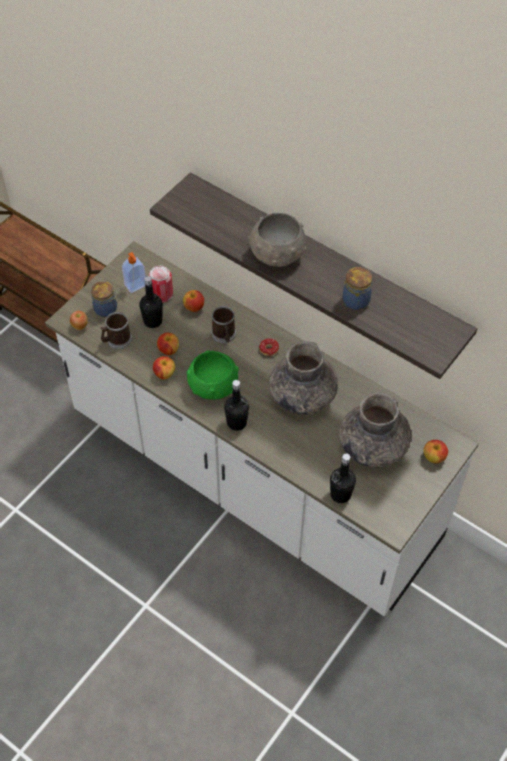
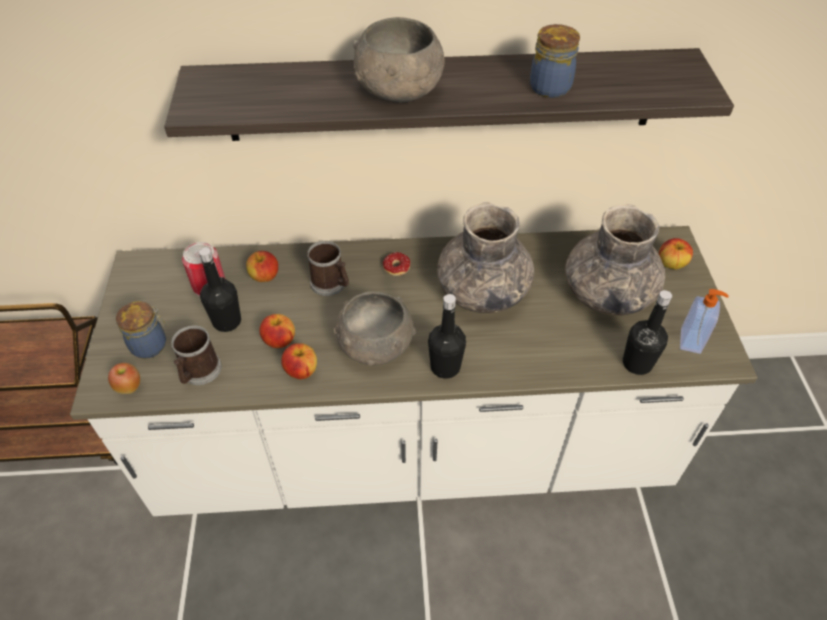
camera: 40 degrees left, 5 degrees down
(136, 286) = (166, 296): soap dispenser -> soap dispenser (691, 341)
(213, 386) = (374, 345): green bowl -> grey bowl

